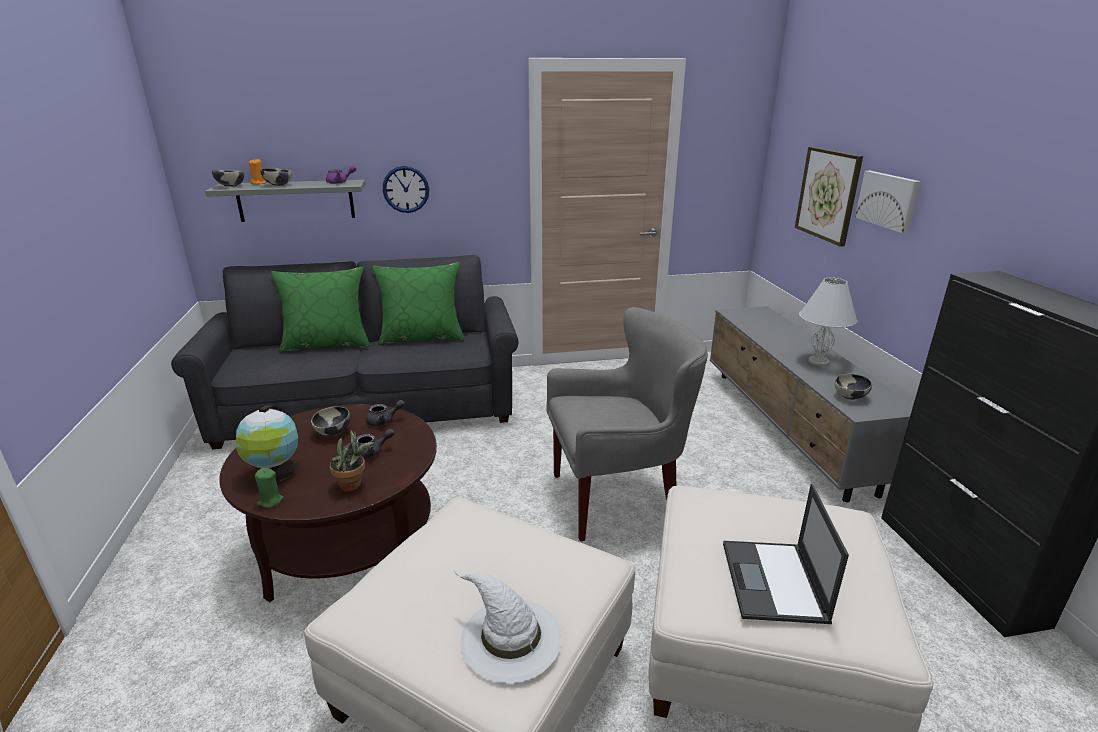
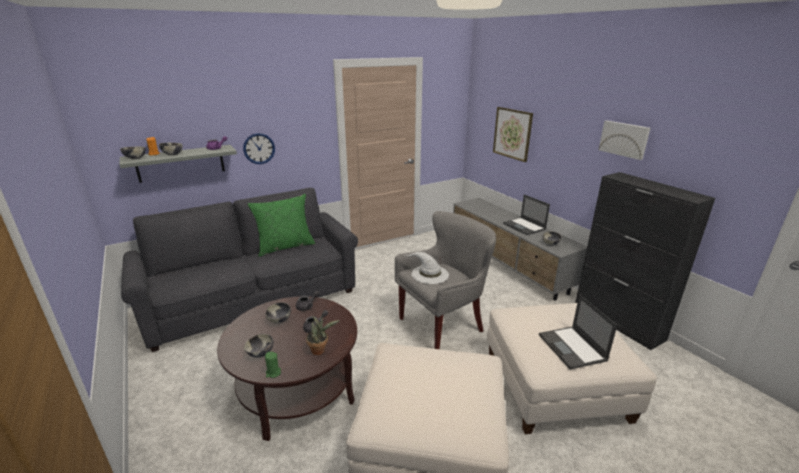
camera: 20 degrees left, 0 degrees up
(275, 472) = (260, 354): globe -> bowl
(327, 344) = (220, 261): green pillow -> none
(509, 638) = (469, 411): white hat -> white hat (429, 274)
(819, 361) = (524, 226): white table lamp -> laptop
(889, 200) = (552, 137): picture -> picture (624, 139)

